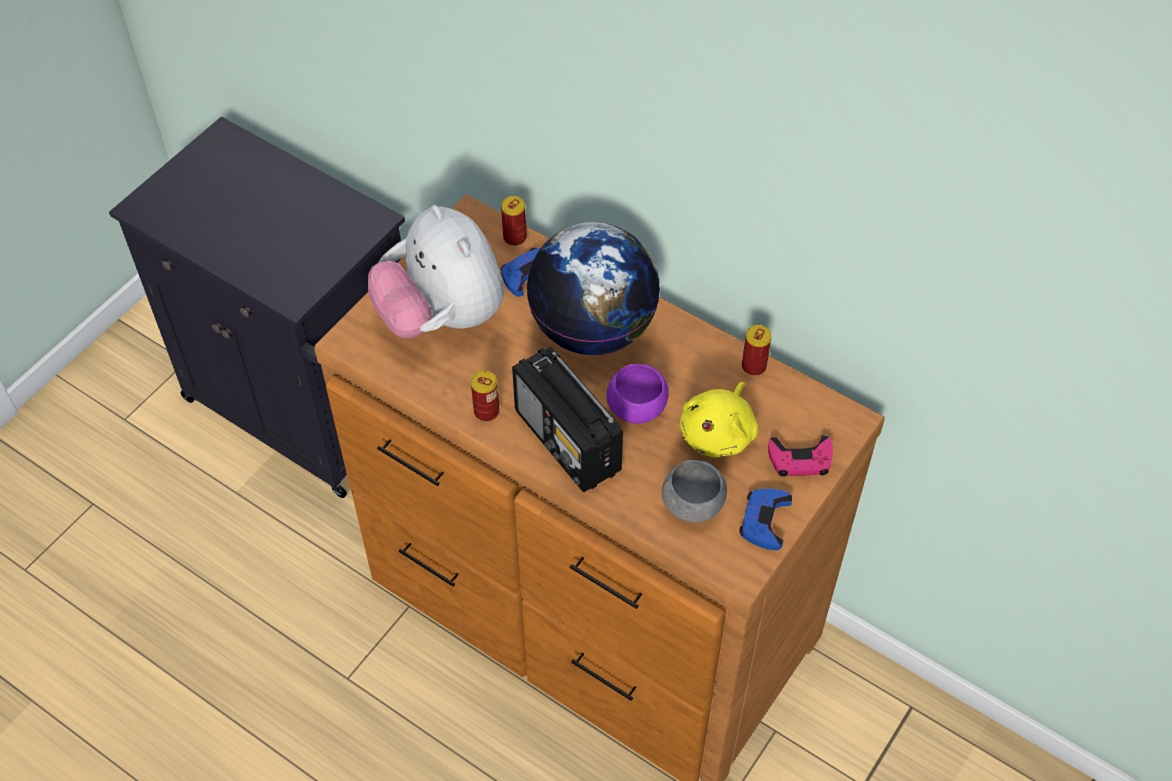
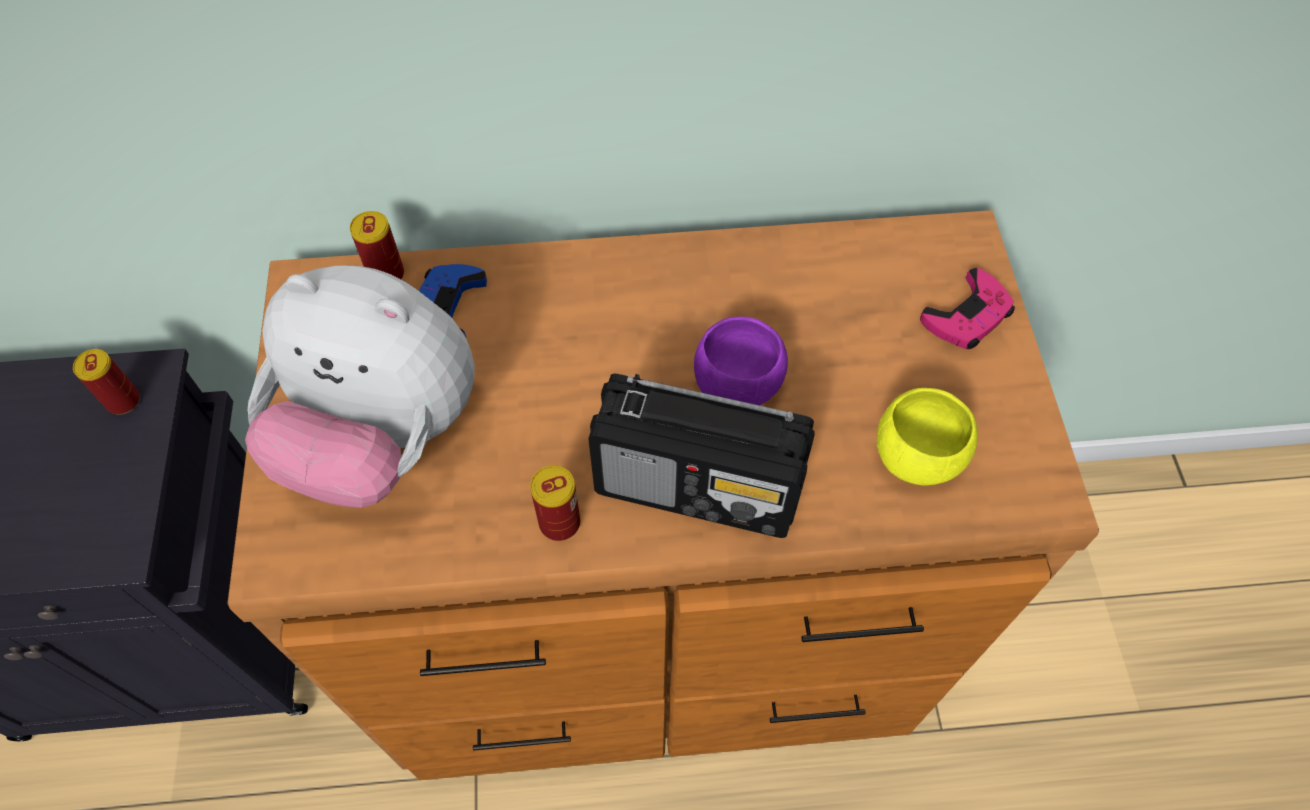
camera: 40 degrees left, 5 degrees up
(593, 329) = (592, 323): globe -> none
(693, 505) = (917, 456): grey bowl -> yellow bowl
(719, 433) = (855, 347): yellow plush toy -> none
(754, 366) = (812, 245): can -> can (123, 401)
(764, 521) = (1007, 414): blue game controller -> none

